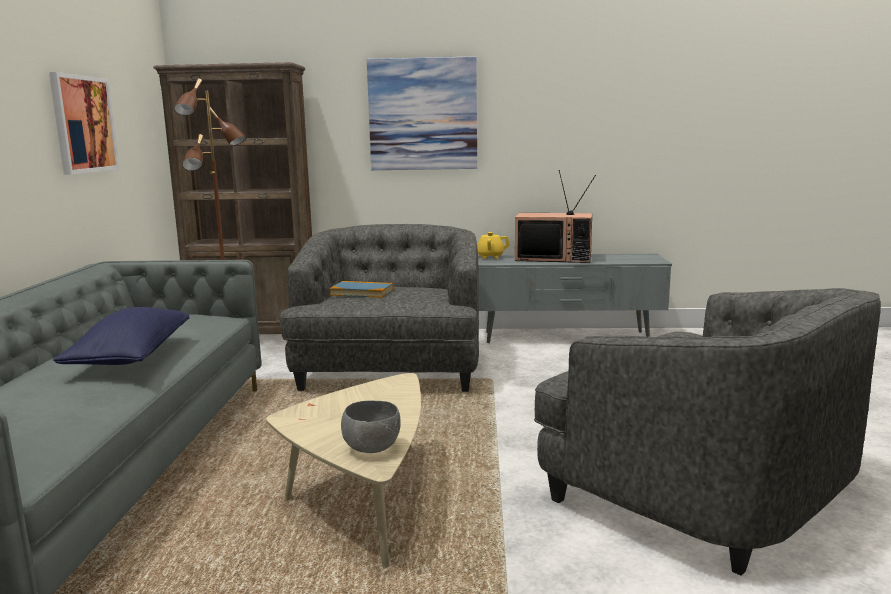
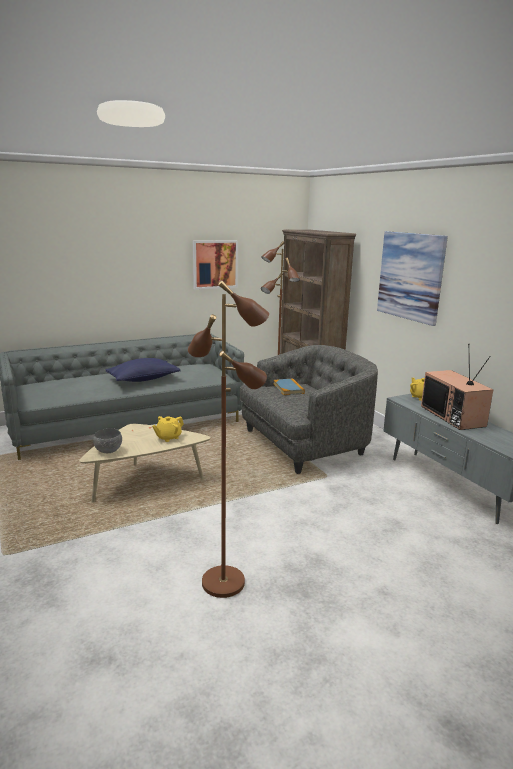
camera: 60 degrees right, 5 degrees up
(377, 397) = (168, 437): none -> yellow teapot
(699, 491) = (224, 582): grey armchair -> brown floor lamp

